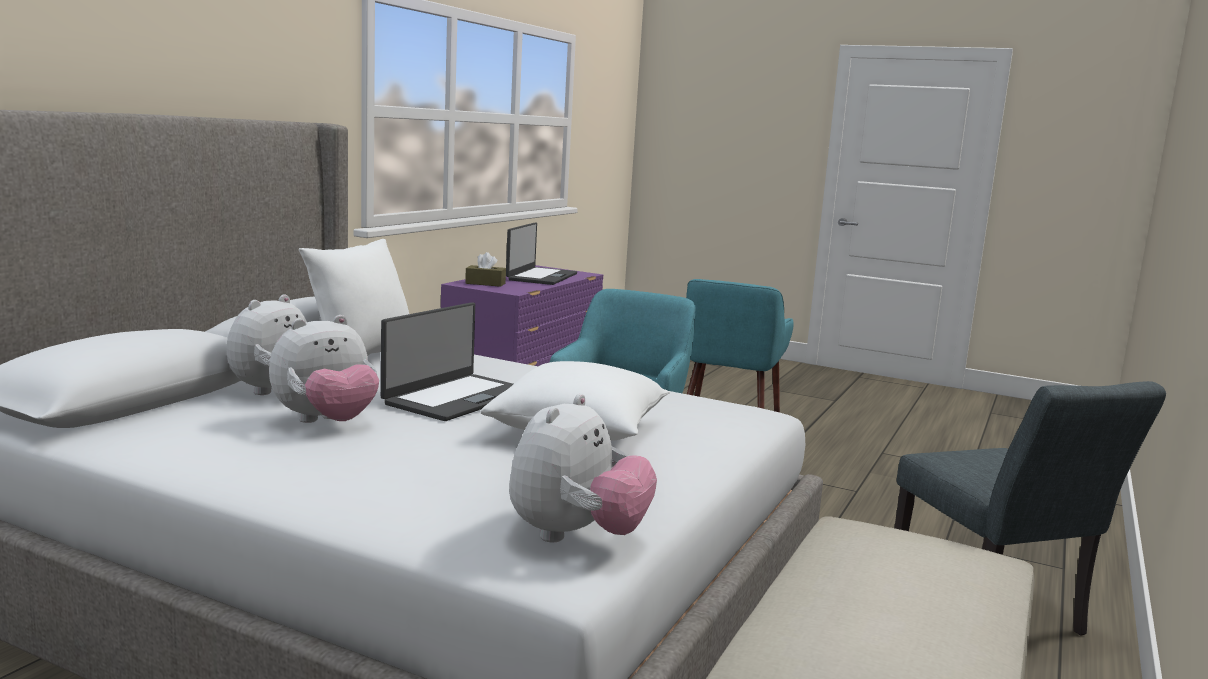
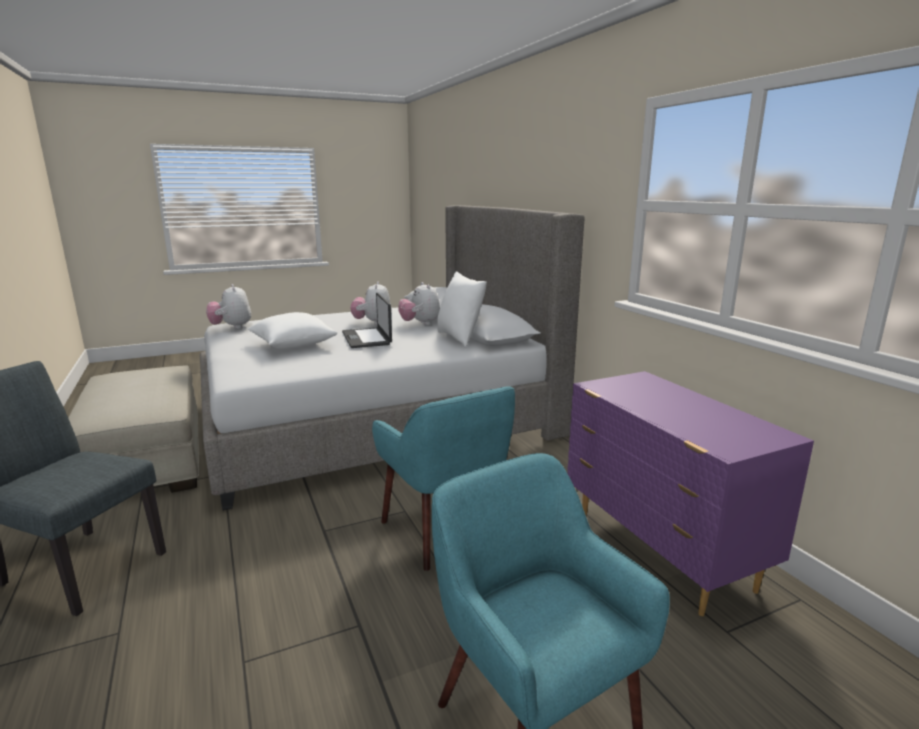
camera: 130 degrees right, 5 degrees up
(485, 283) = (643, 384): brown tissue box -> none
(541, 277) = (692, 417): laptop -> none

